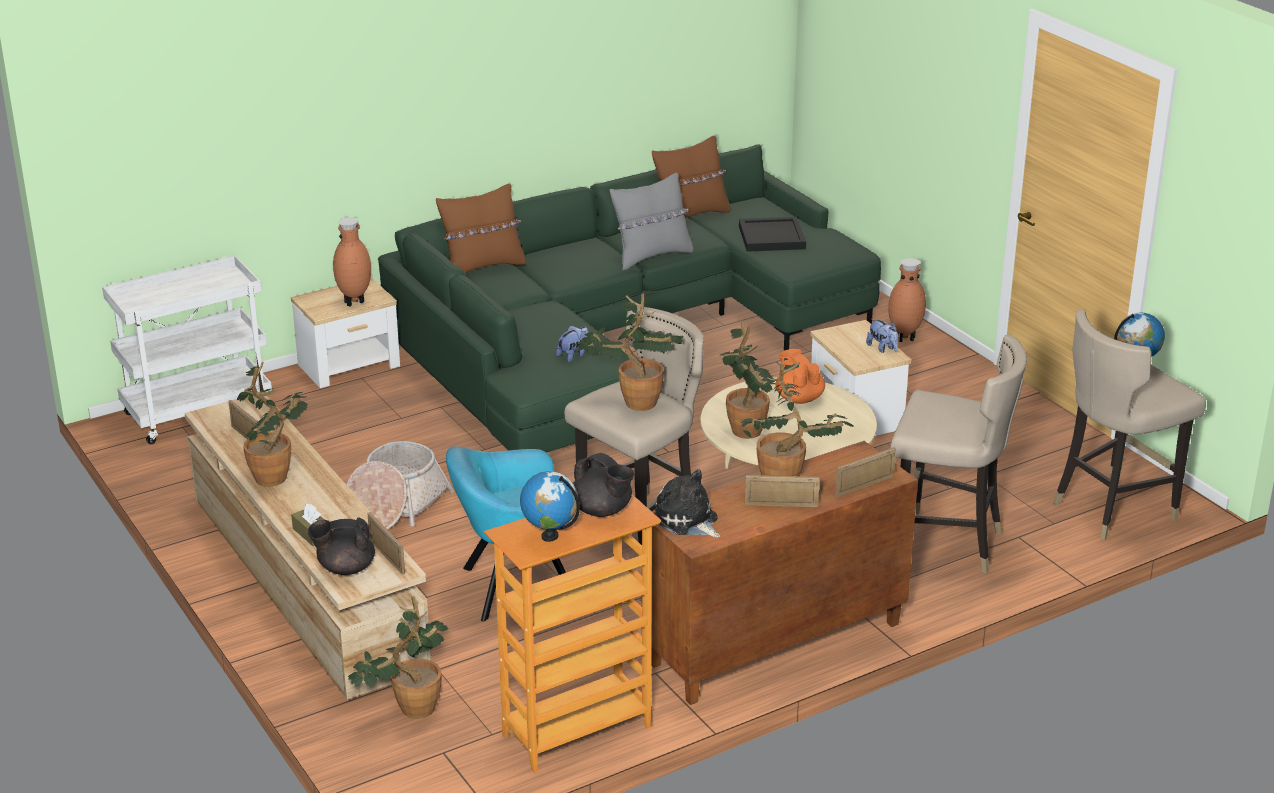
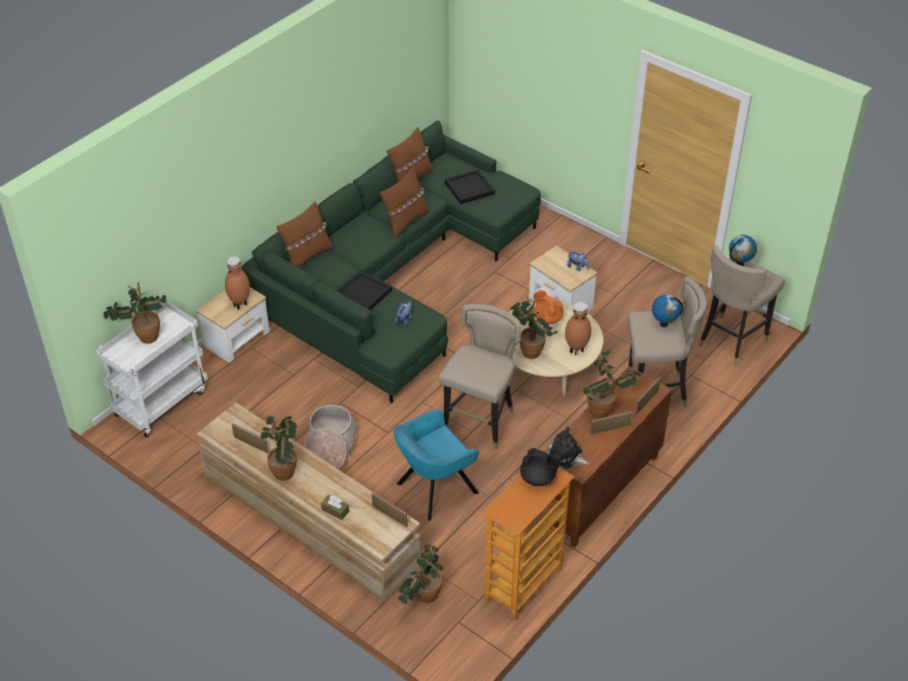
camera: 20 degrees left, 15 degrees up
(345, 568) = (370, 531): black teapot -> none
(535, 318) = (364, 293): none -> black tray
(550, 536) = (521, 506): globe -> globe (664, 323)
(633, 401) = (479, 364): potted plant -> potted plant (144, 336)
(651, 256) = (405, 222): grey pillow -> brown pillow
(904, 337) = (559, 233): brown vase -> brown vase (576, 349)

